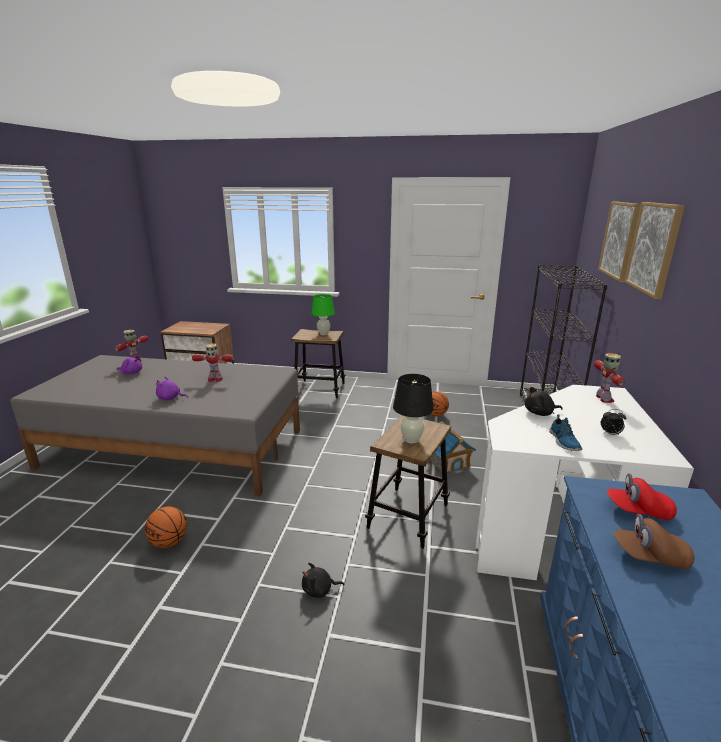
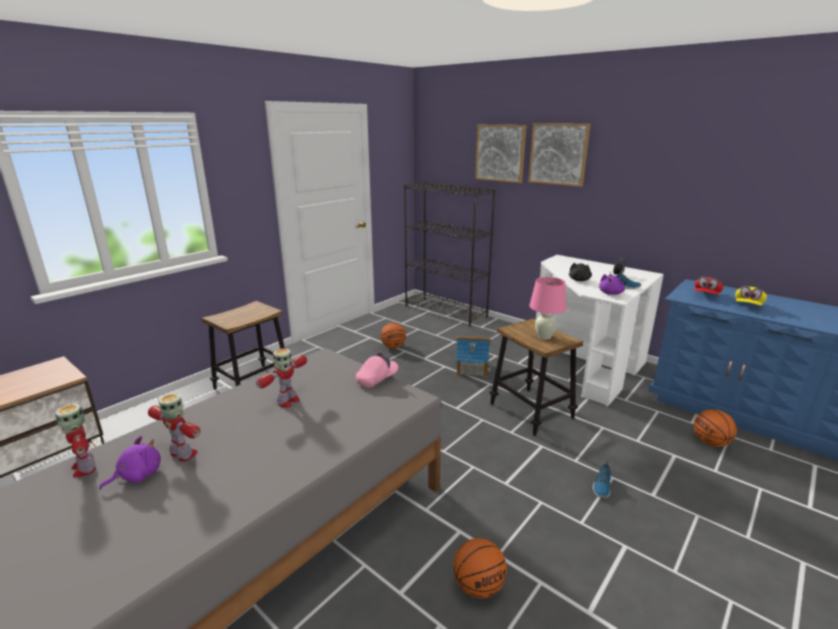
camera: 60 degrees left, 0 degrees up
(170, 398) = (310, 445): purple plush toy -> purple plush toy (611, 293)
(261, 394) = (377, 379): none -> pink cap
(319, 590) = (601, 485): black plush toy -> shoe
(323, 333) = (244, 311): green table lamp -> none
(411, 440) = (544, 337): black table lamp -> pink table lamp
(487, 693) = (710, 443): none -> basketball
(604, 399) = (569, 262): toy robot -> toy robot (183, 454)
(649, 556) = (747, 306): brown cap -> yellow cap

